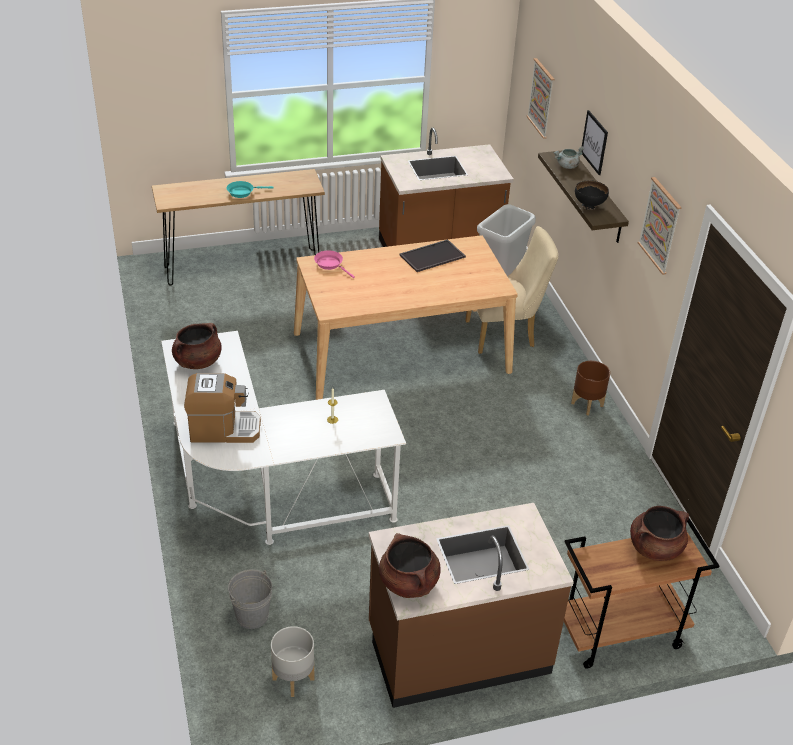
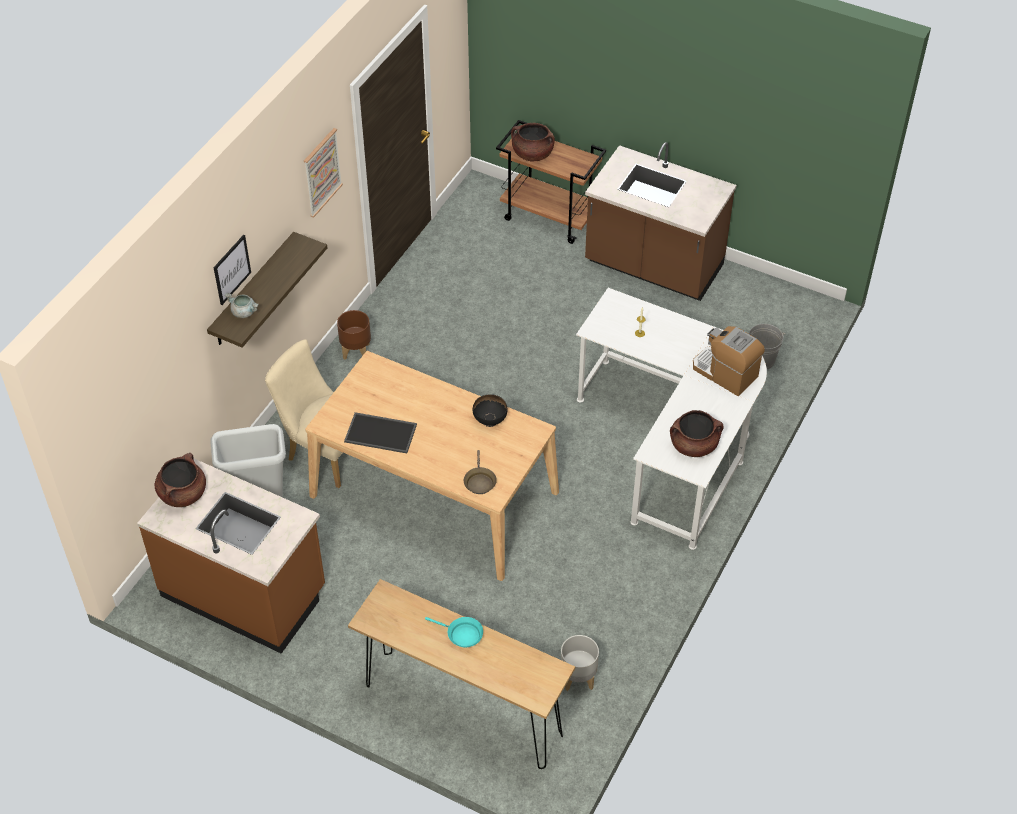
camera: 135 degrees left, 10 degrees up
(293, 679) = (768, 311): grey planter -> grey planter (578, 678)
(330, 264) = (479, 481): pink frying pan -> brown frying pan
(409, 583) = (711, 195): brown cooking pot -> brown cooking pot (183, 494)
(541, 98) = (142, 388): picture -> none
(589, 206) = (299, 262): black bowl -> black bowl (490, 421)

